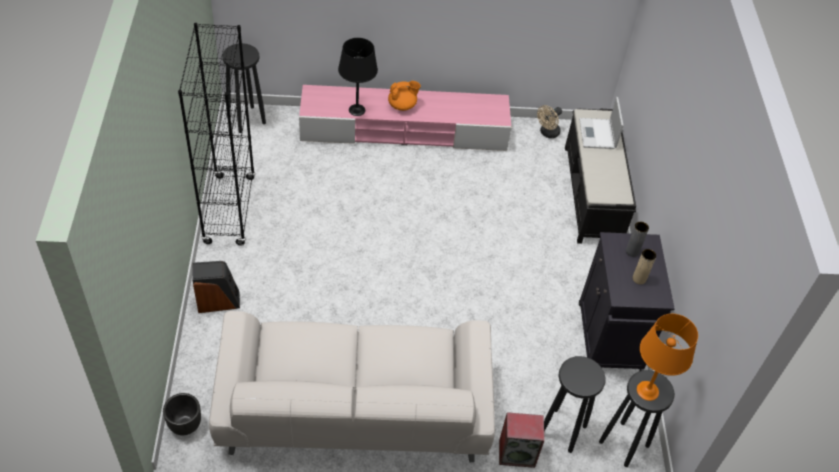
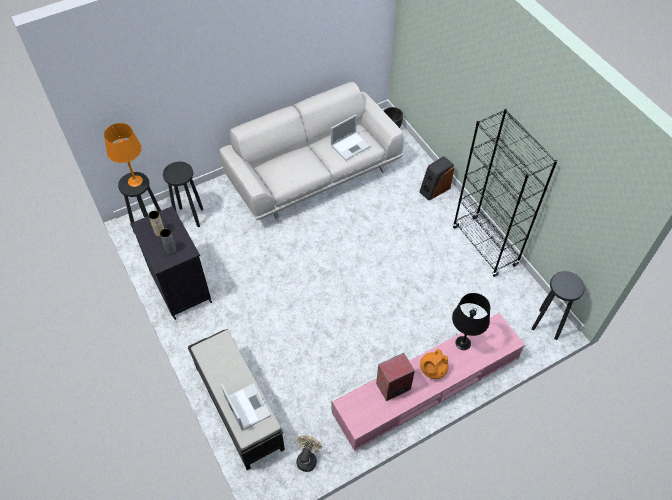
camera: 155 degrees right, 5 degrees up
(304, 342) = (351, 145): none -> laptop
(517, 453) = (210, 193): speaker -> speaker (393, 387)

